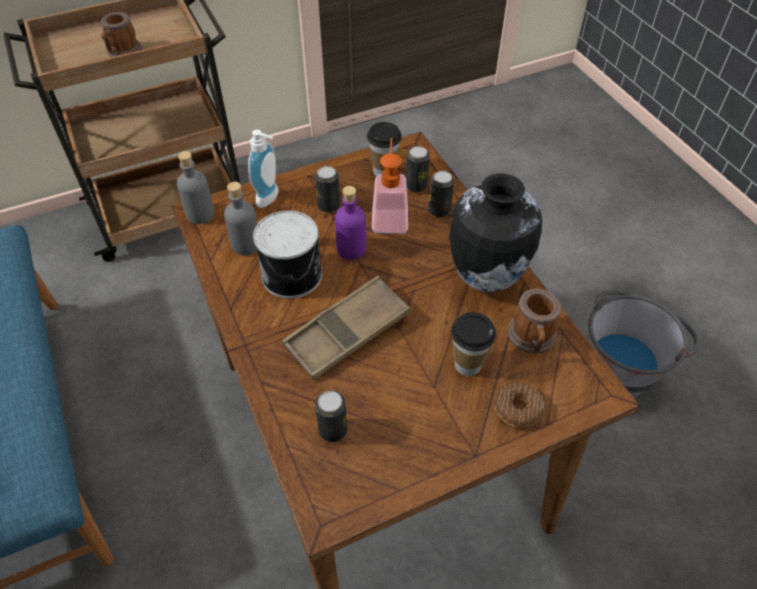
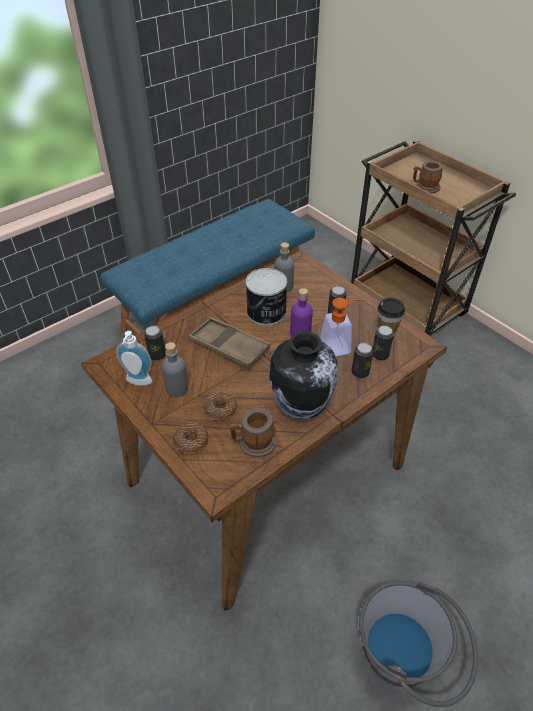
camera: 75 degrees right, 5 degrees down
(200, 214) = (300, 262): grey bottle -> grey bottle (177, 388)
(271, 198) = (328, 287): soap dispenser -> soap dispenser (138, 383)
(467, 364) = (220, 409): cup -> donut

